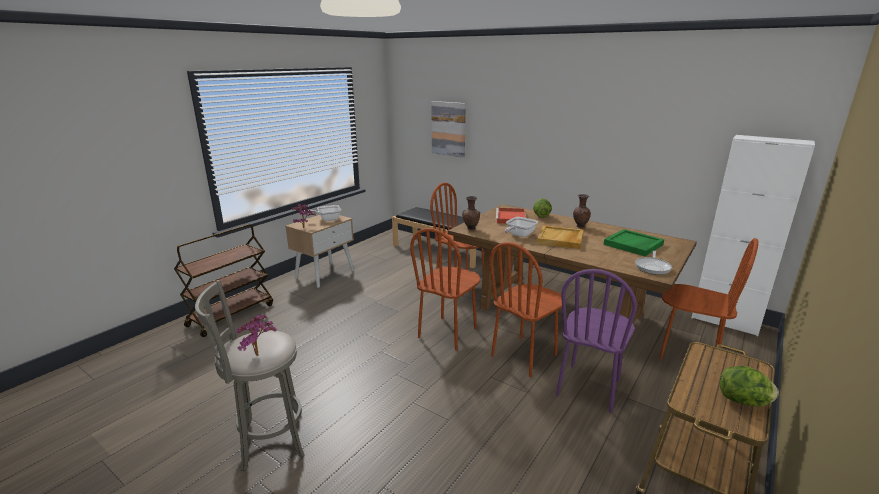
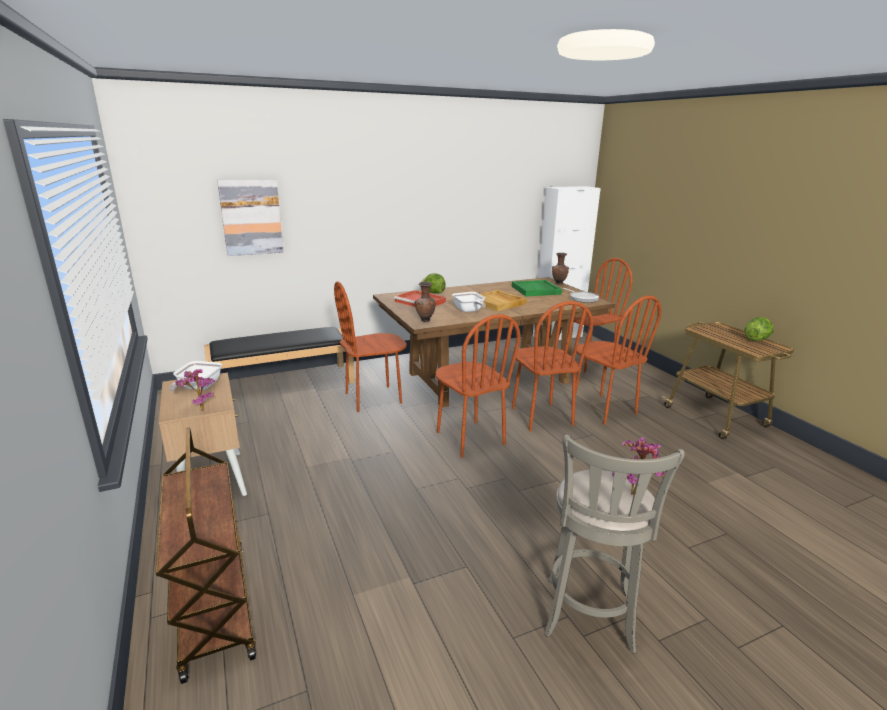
camera: 60 degrees left, 0 degrees up
(579, 226) = (477, 290): brown vase -> brown vase (558, 283)
(589, 388) = (603, 409): purple chair -> brown chair

